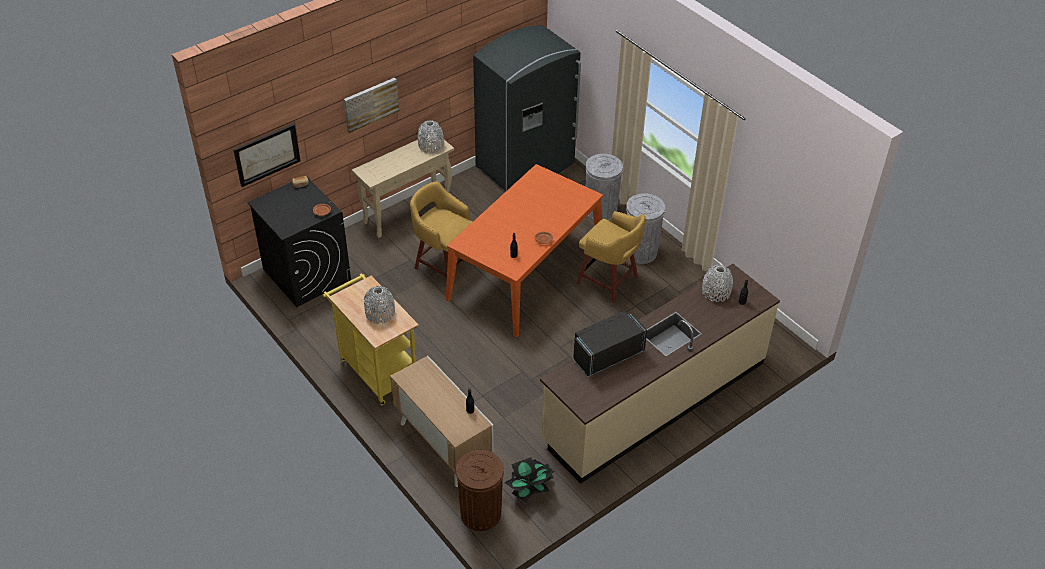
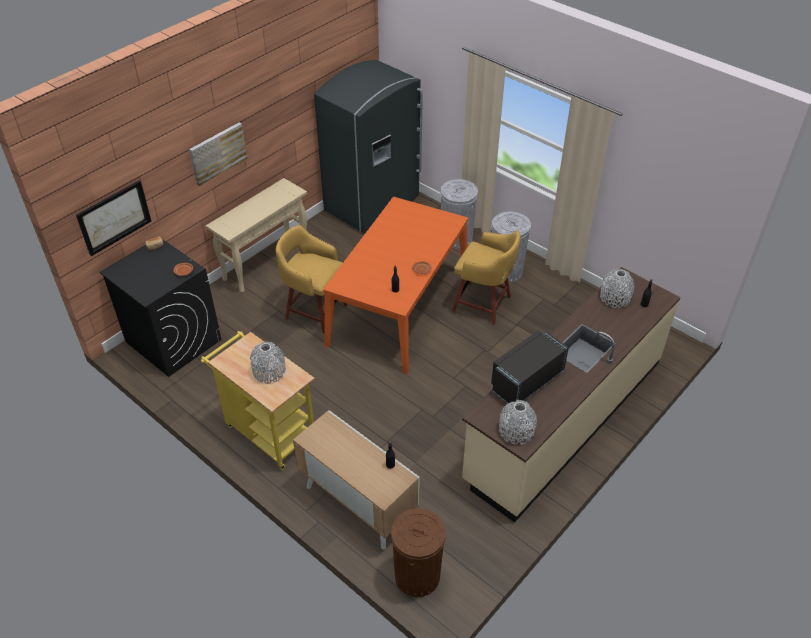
camera: 10 degrees left, 0 degrees up
(431, 145) = (282, 191): grey vase -> grey vase (516, 431)
(530, 488) = (463, 537): potted plant -> none

